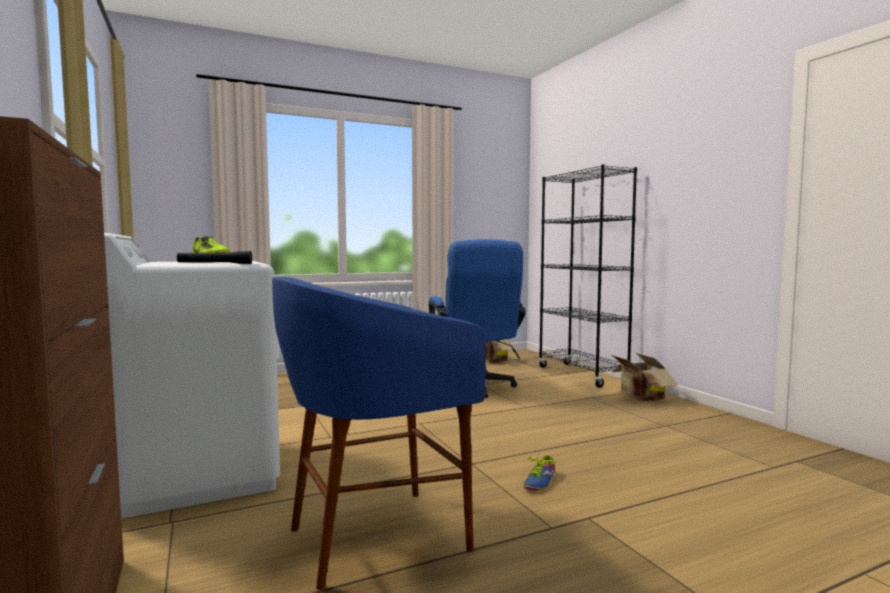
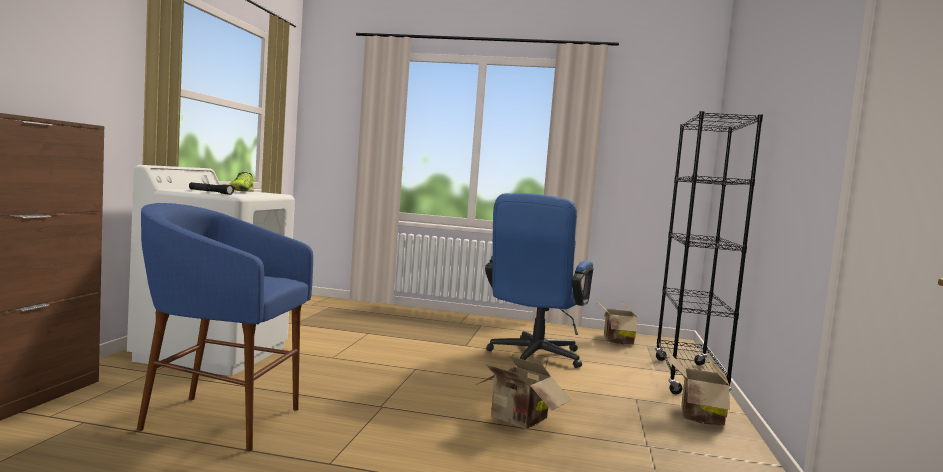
camera: 35 degrees right, 0 degrees up
(537, 481) = (398, 435): shoe -> none
(573, 437) = (517, 421): none -> cardboard box

